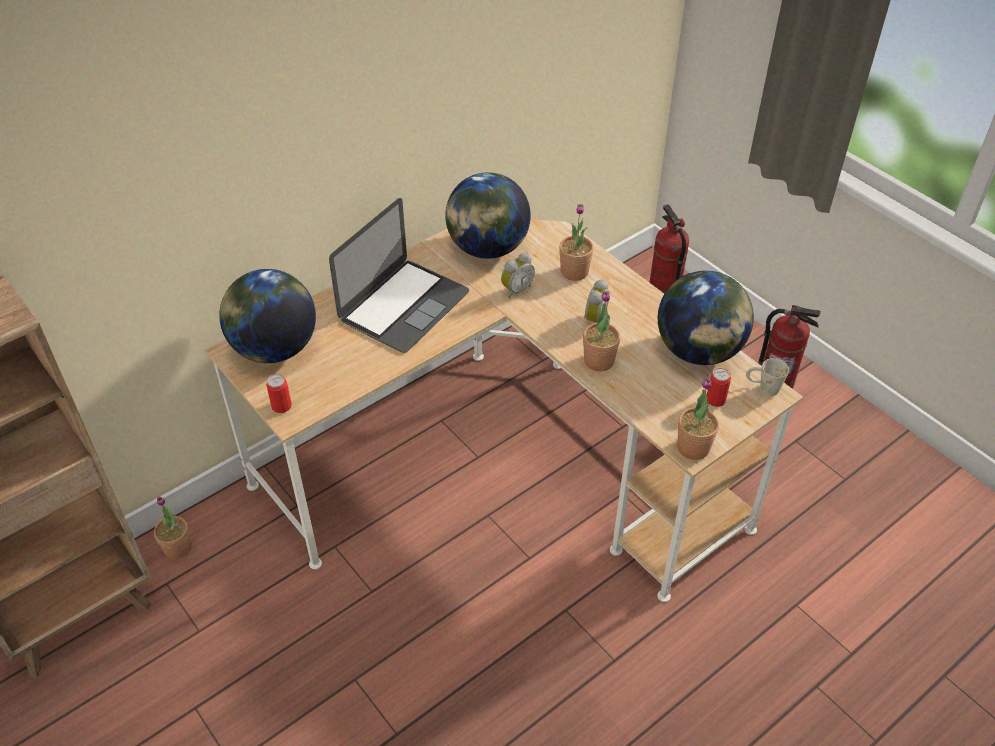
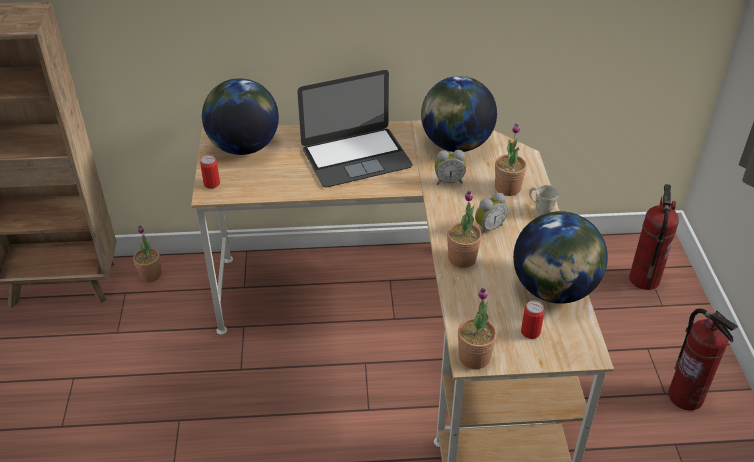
camera: 35 degrees right, 5 degrees down
(762, 388) = (582, 343): white mug -> white mug (539, 209)

